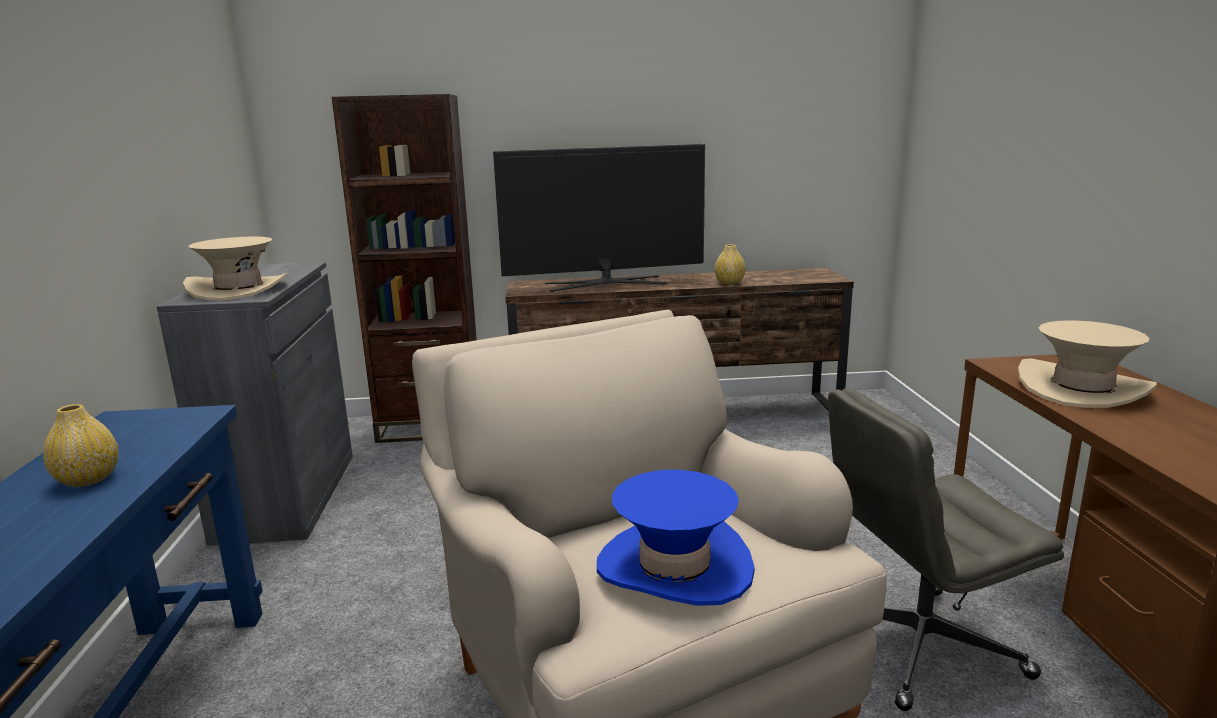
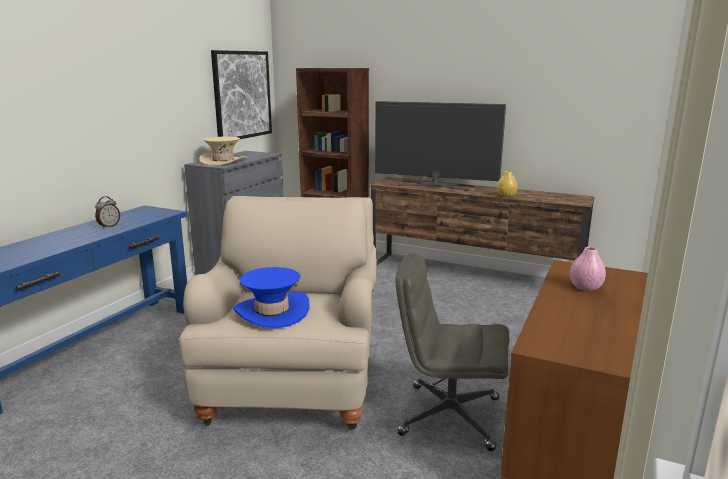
camera: 30 degrees right, 0 degrees up
(88, 479) = (109, 226): yellow vase -> alarm clock
(216, 154) = (242, 95): none -> picture
(1082, 389) = (585, 287): beige hat -> pink vase

